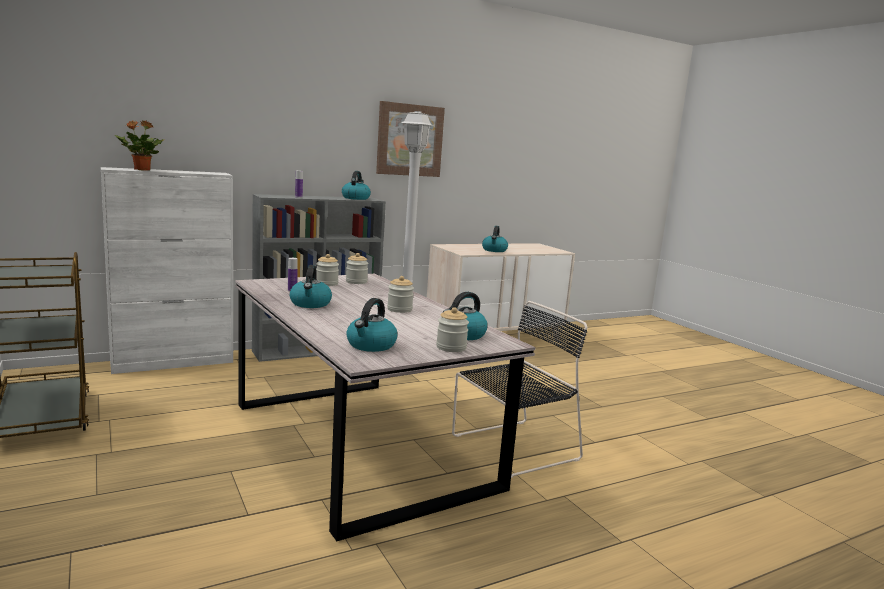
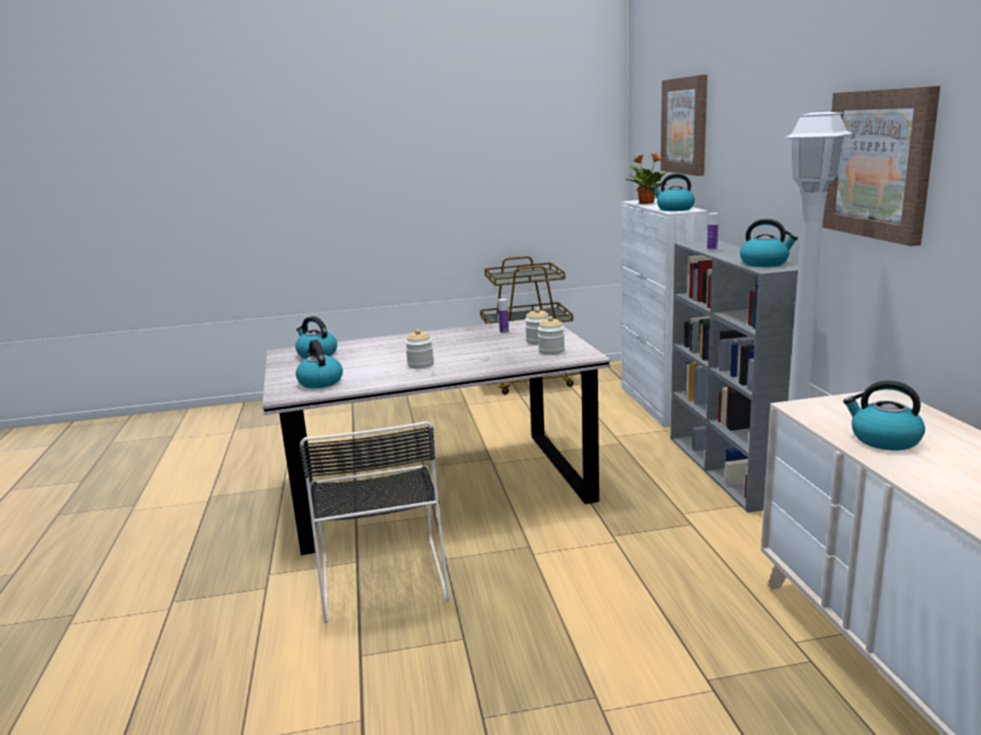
camera: 110 degrees right, 5 degrees up
(165, 98) = (685, 126): none -> picture
(310, 304) = (450, 338): kettle -> kettle (674, 209)
(451, 347) = (289, 376): jar -> none

